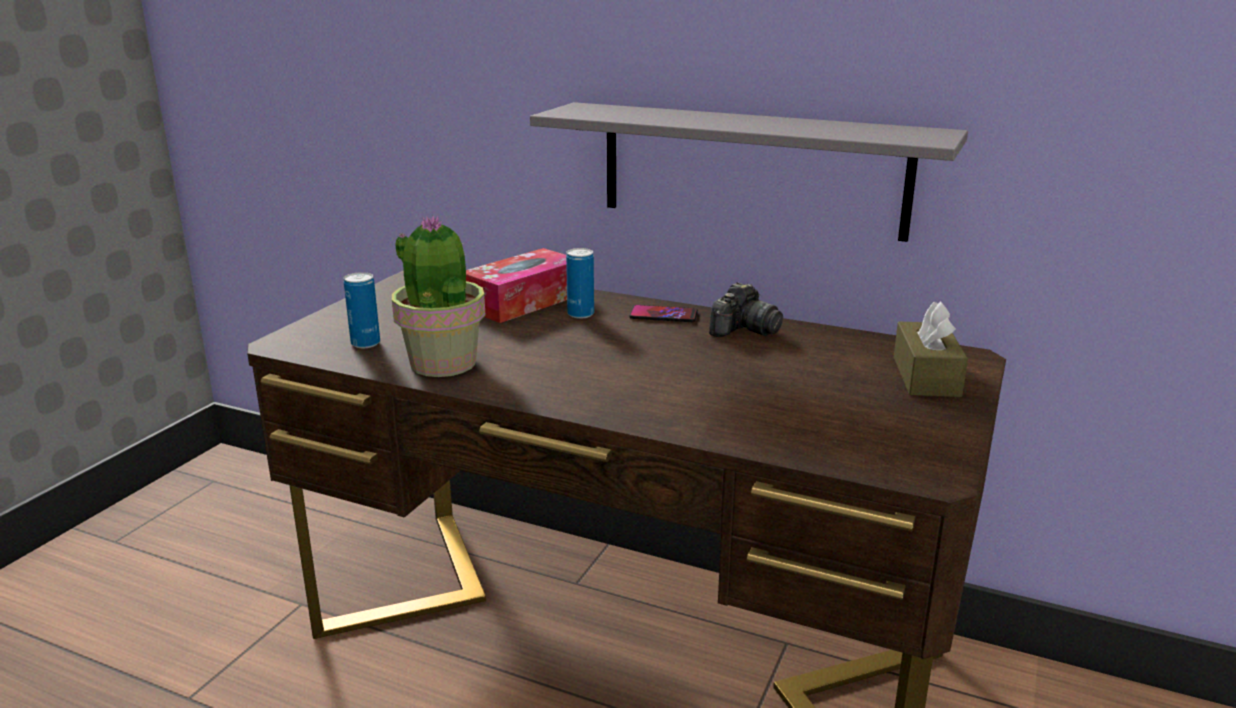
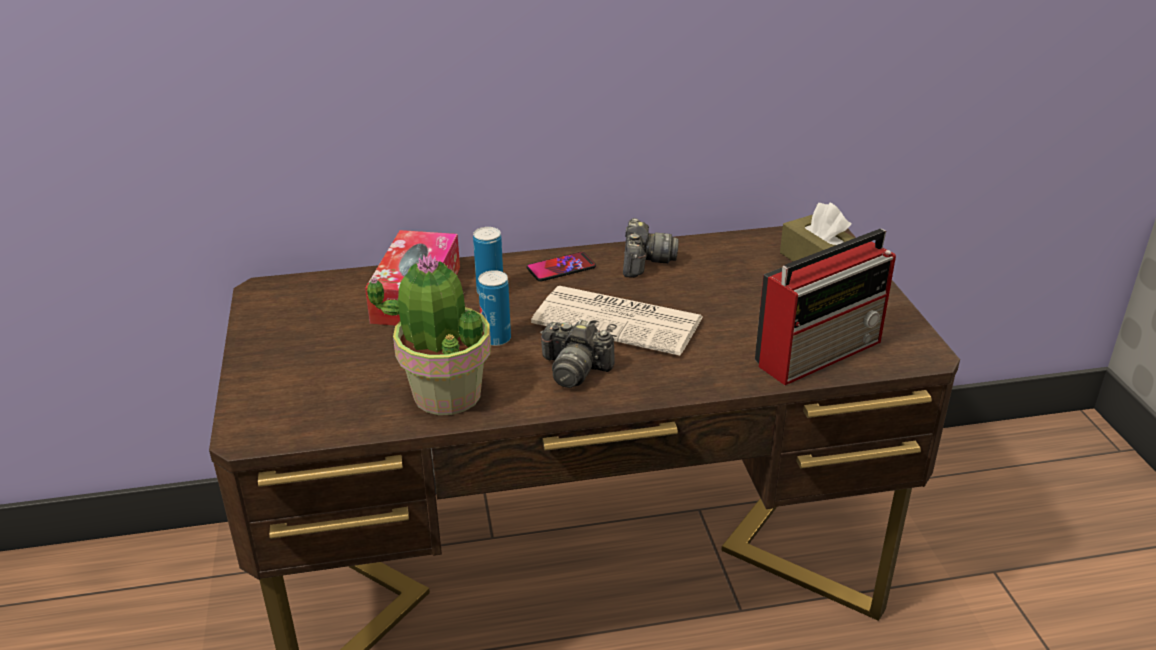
camera: 35 degrees left, 10 degrees up
(365, 343) = (338, 401): can -> can (496, 339)
(564, 379) = (574, 369): none -> camera
(656, 361) = (620, 321): none -> newspaper
(752, 170) = (613, 111): grey shelf -> none
(817, 438) = (821, 352): none -> radio

